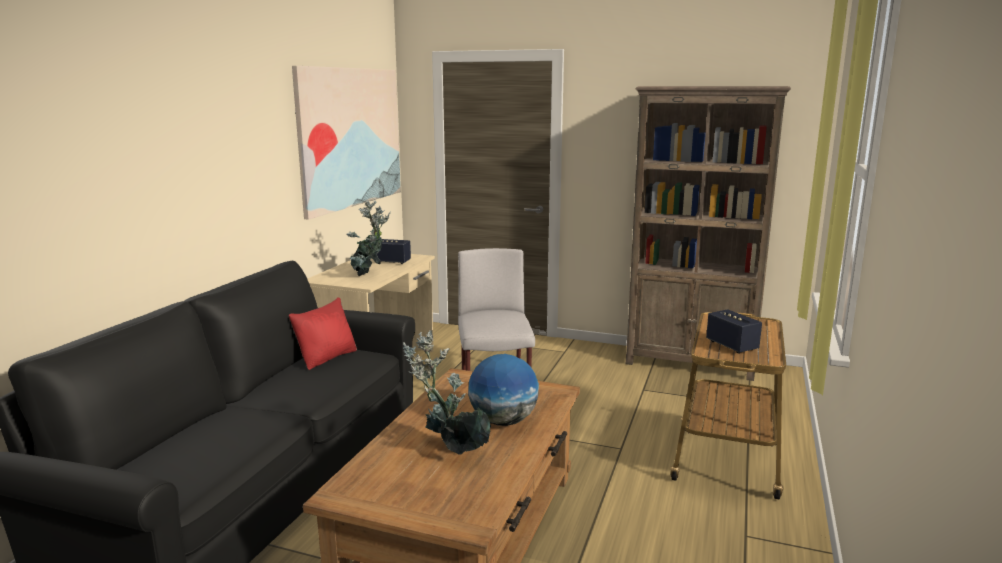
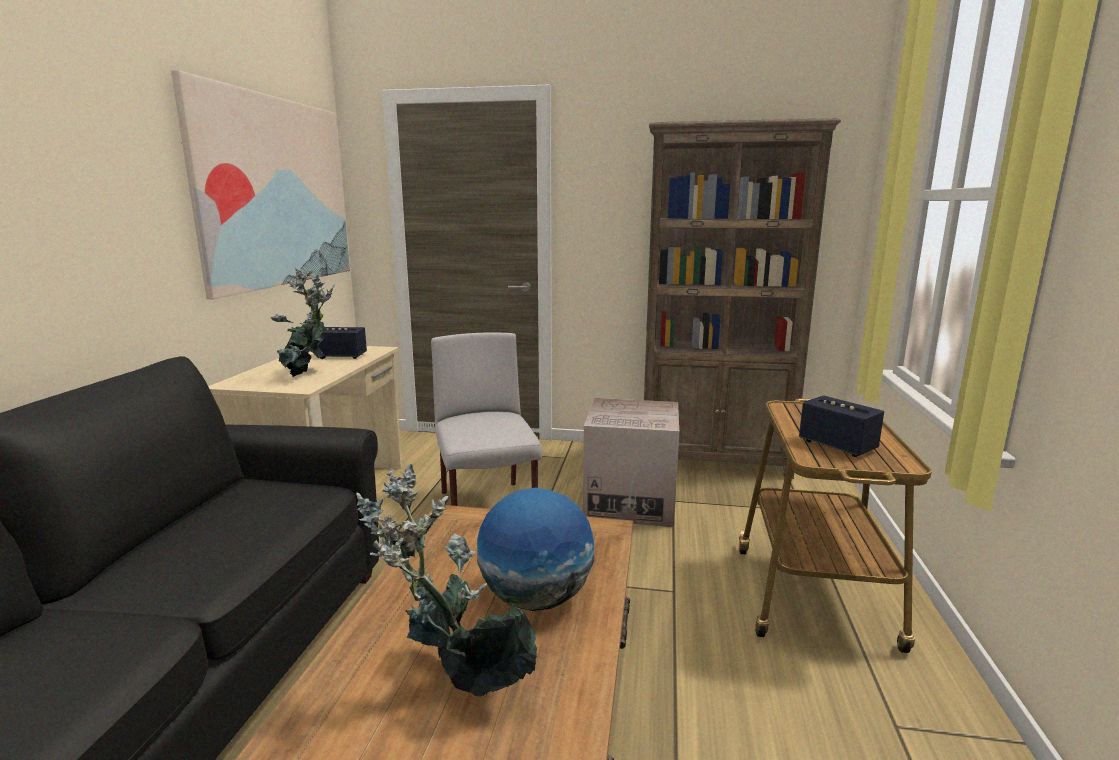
camera: 10 degrees left, 0 degrees up
(327, 358) = (242, 500): red pillow -> none
(608, 388) = (630, 502): none -> cardboard box

